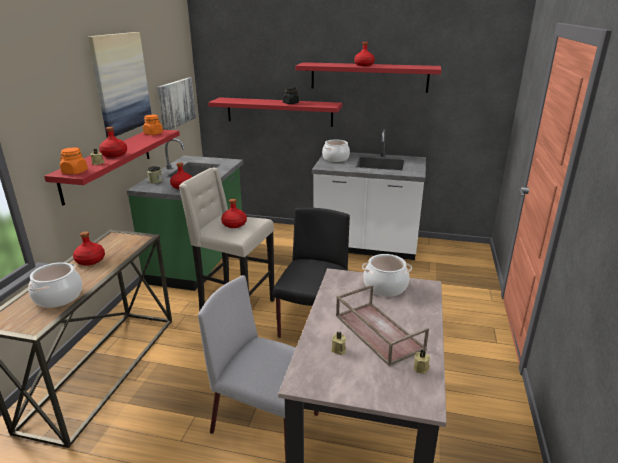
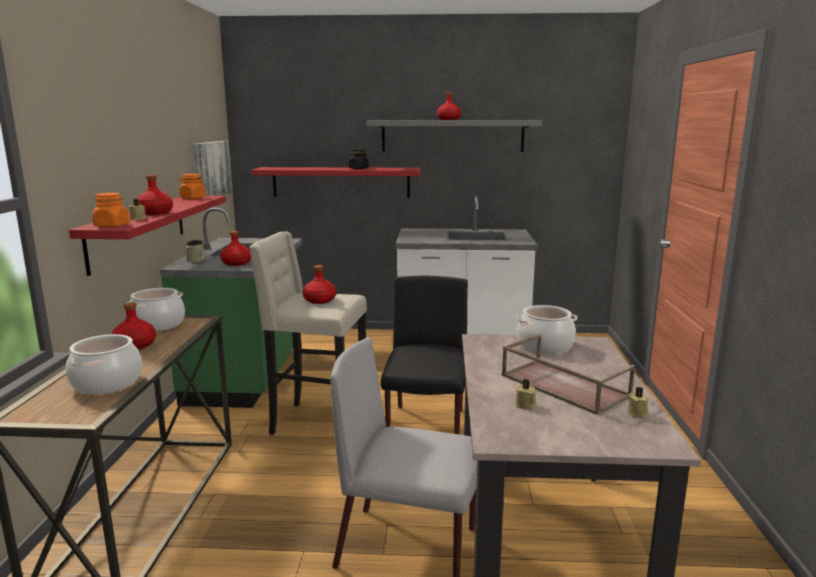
camera: 10 degrees left, 10 degrees down
(121, 83) = (155, 129): picture -> none
(335, 159) = (419, 234): cooking pot -> cooking pot (158, 325)
(369, 77) = (452, 136): red shelf -> grey shelf

